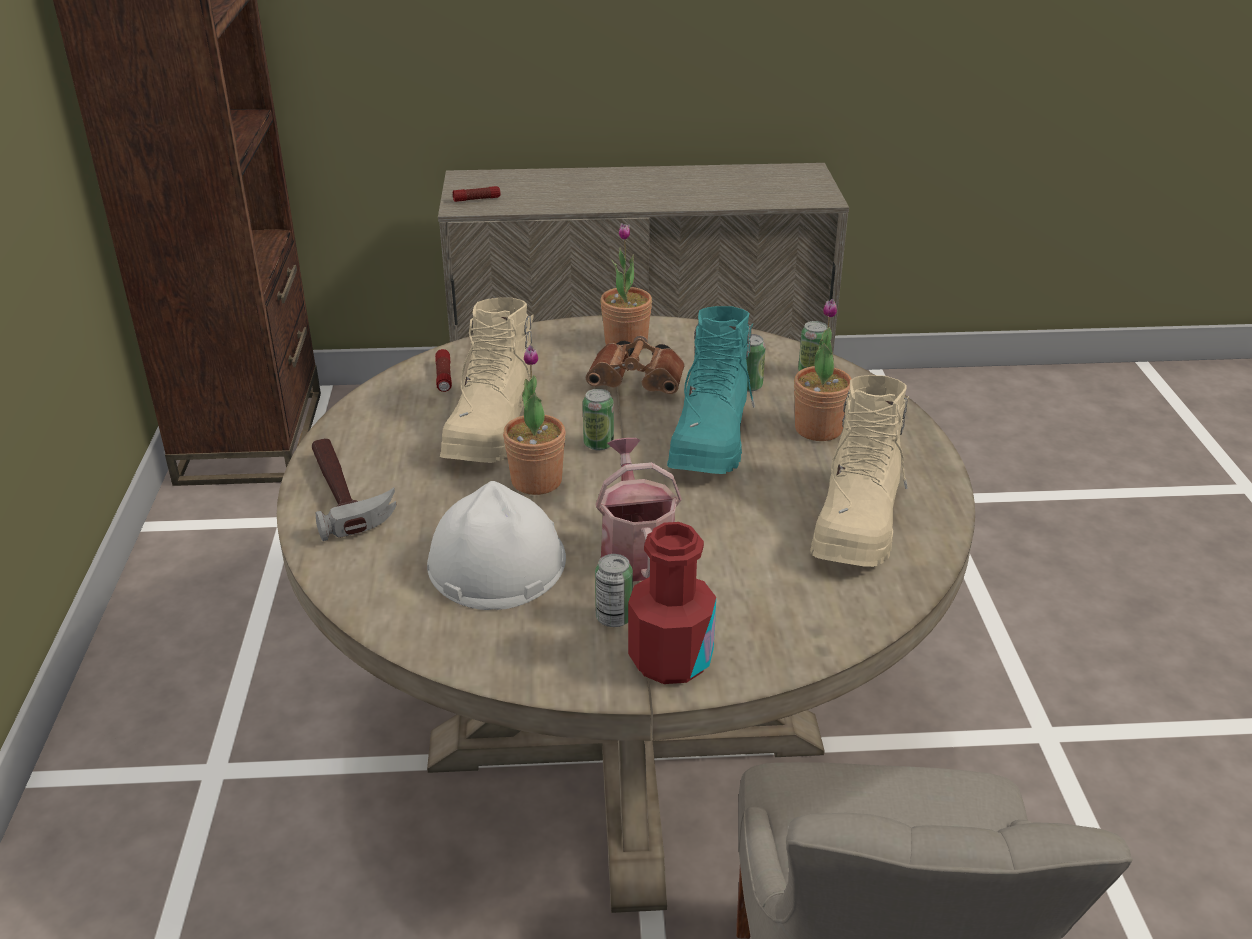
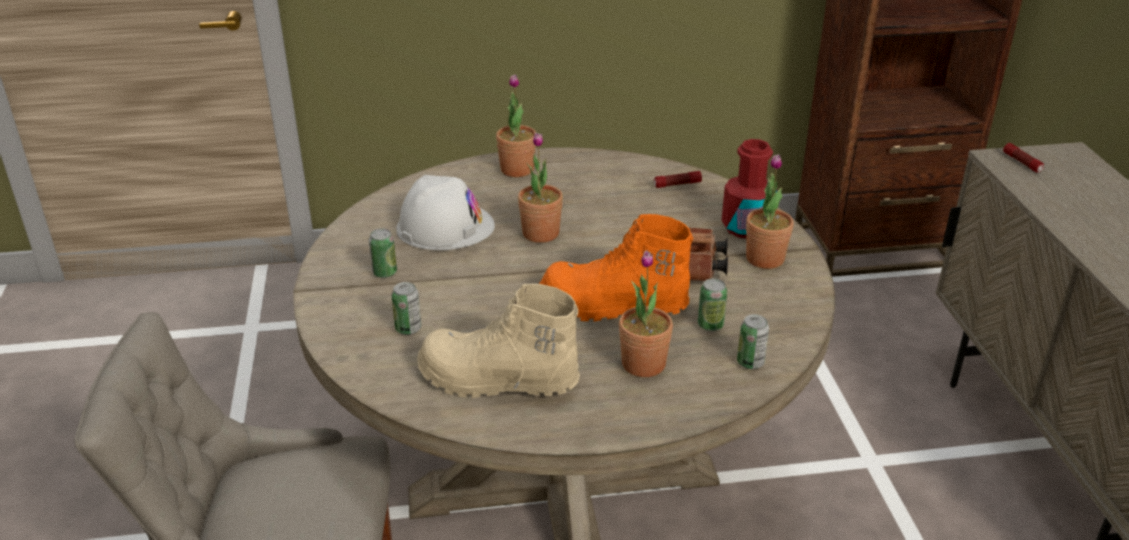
camera: 85 degrees right, 0 degrees up
(346, 494) = (517, 169): hammer -> potted plant
(492, 429) = (606, 210): beige boot -> none
(598, 444) = (595, 255): can -> can (408, 329)
(636, 549) = (459, 277): watering can -> none
(670, 659) = (341, 295): red bottle -> red bottle (746, 227)
(711, 439) = (613, 306): turquoise boot -> orange boot

